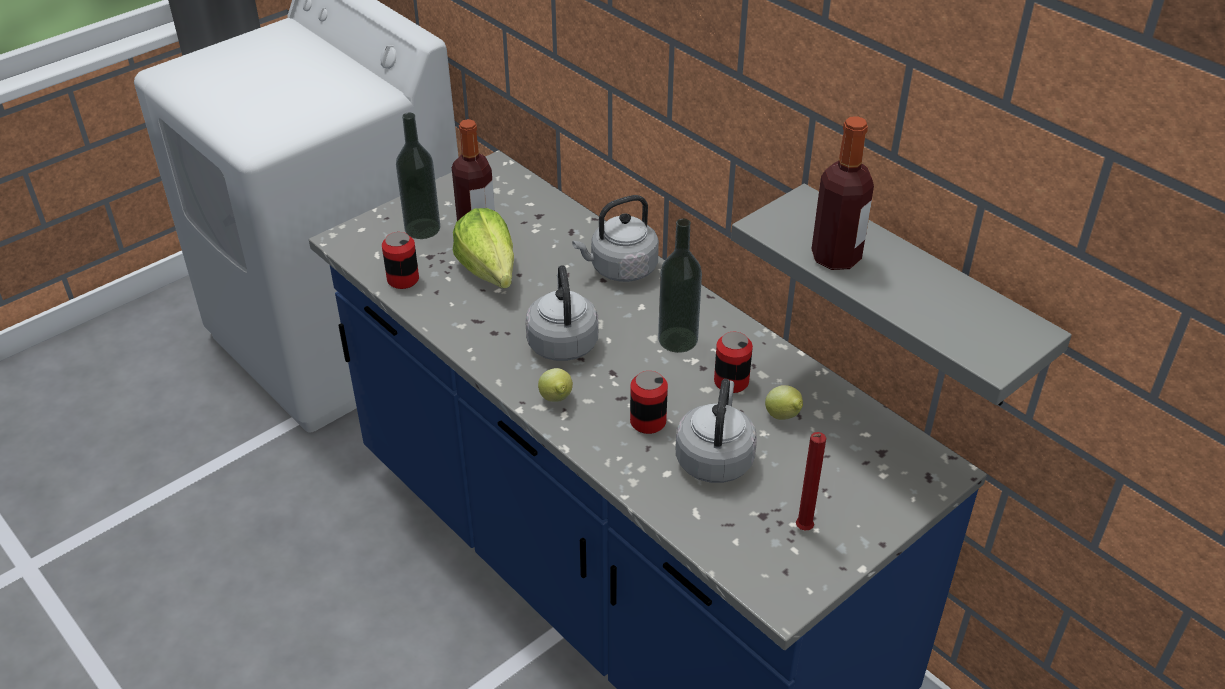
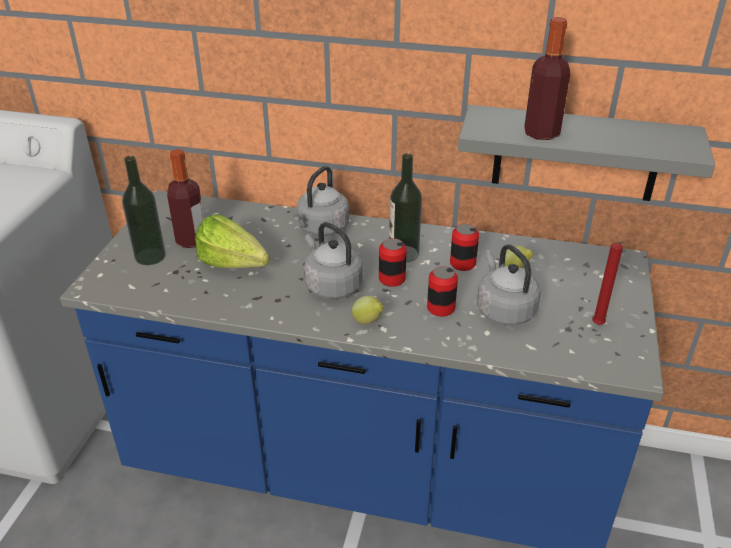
camera: 35 degrees left, 5 degrees down
(403, 279) = (170, 294): can -> can (392, 279)

